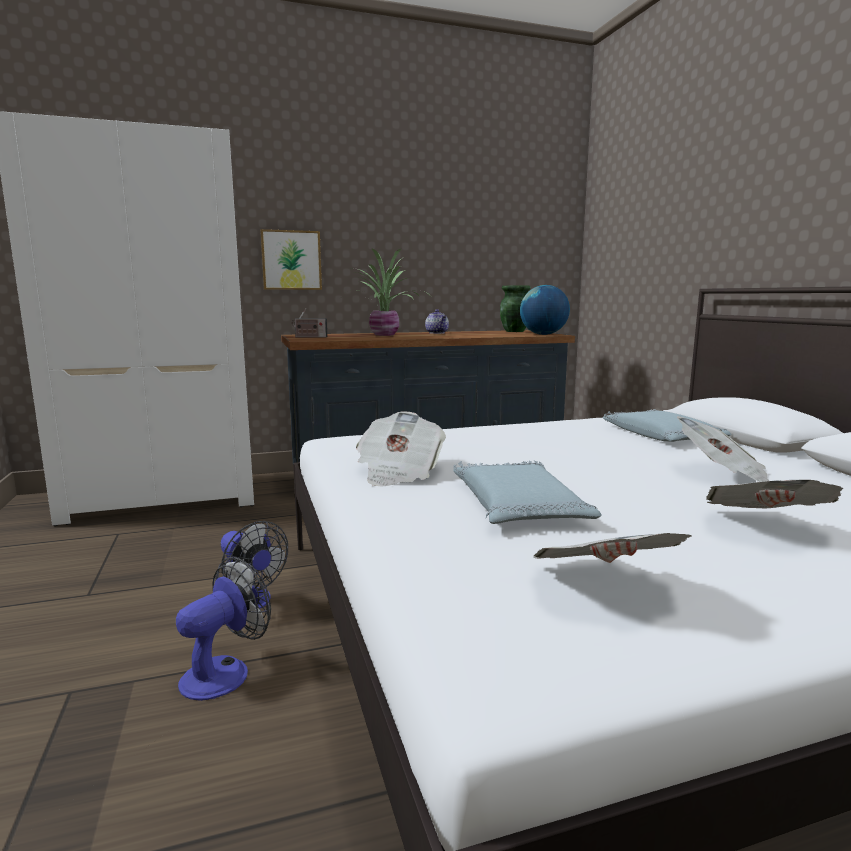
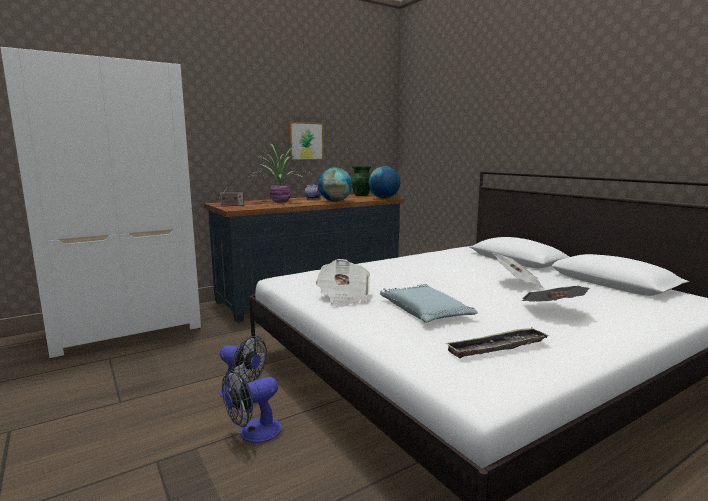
camera: 15 degrees left, 0 degrees up
(225, 672) = (253, 433): fan -> fan turned 150 degrees counterclockwise
(291, 260) = (209, 150): picture -> picture (305, 141)
(463, 336) = (335, 201): none -> globe
(603, 585) = (497, 347): newspaper -> tray
(662, 434) = (473, 261): blue pillow -> none

